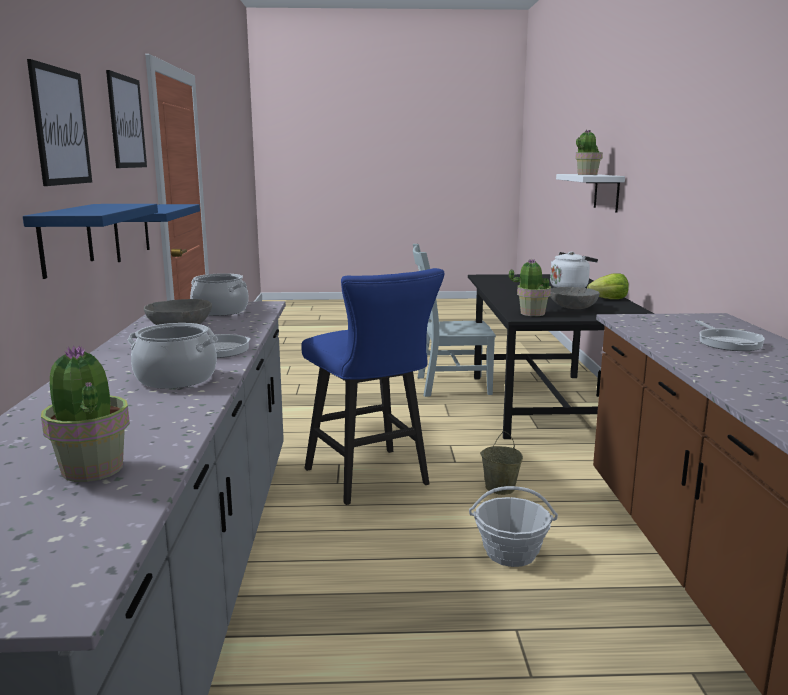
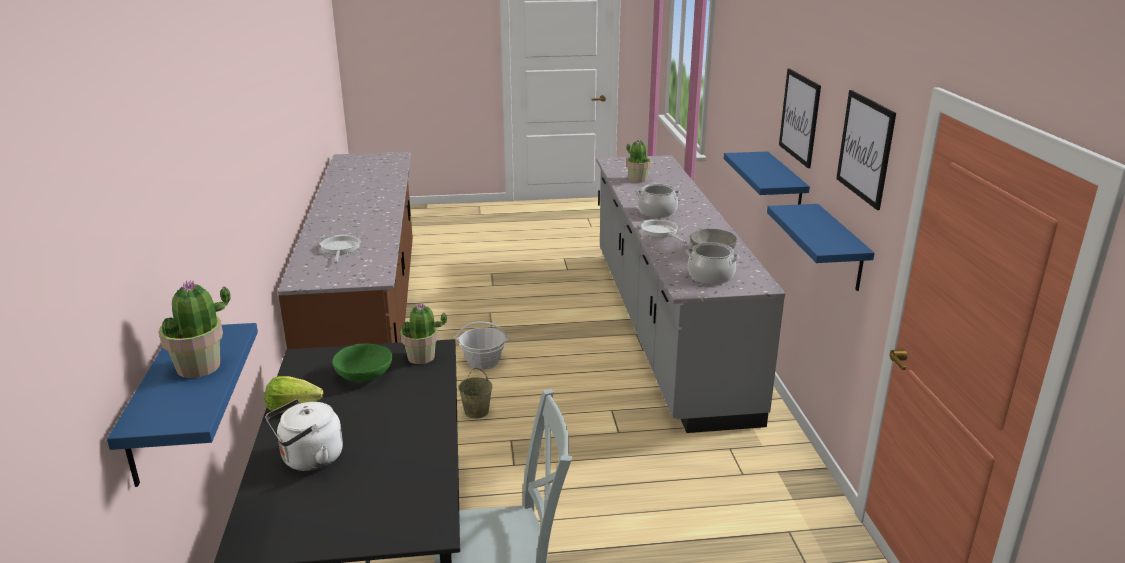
camera: 175 degrees right, 10 degrees up
(371, 479) = (584, 415): blue stool -> none
(573, 308) = (364, 375): grey bowl -> green bowl
(606, 192) = (151, 408): white shelf -> blue shelf

